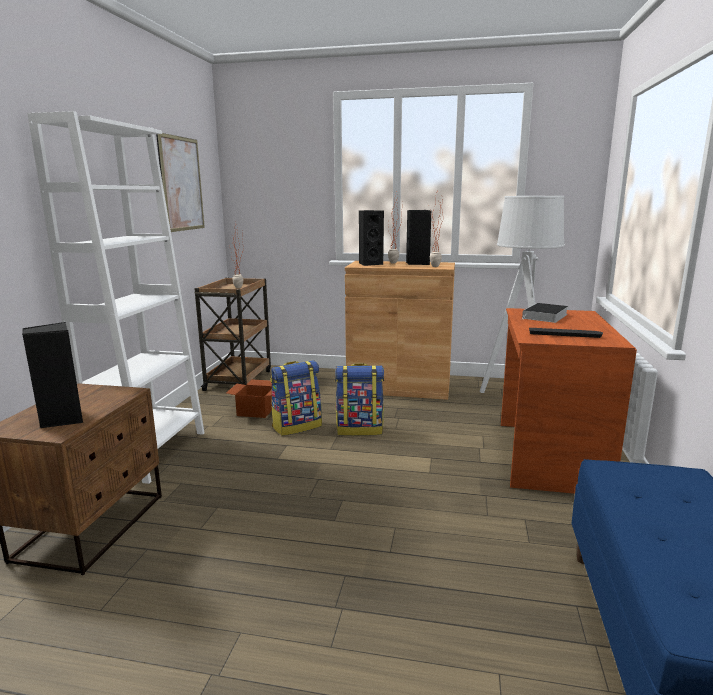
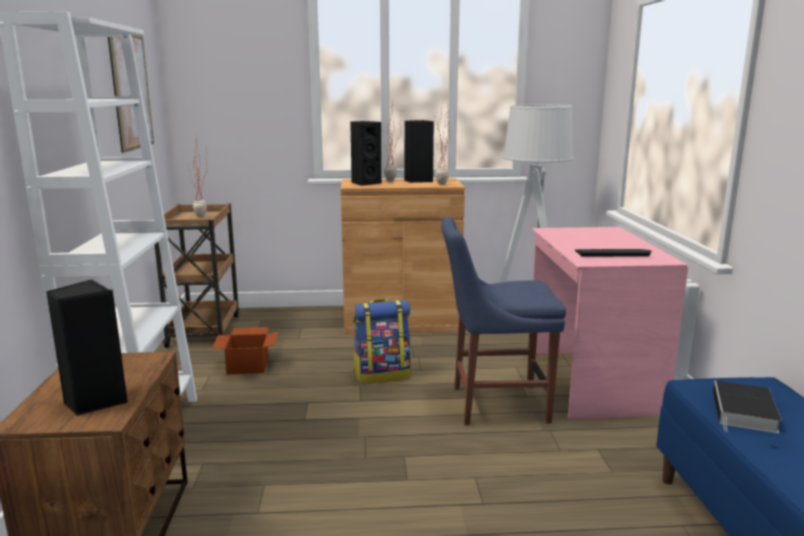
camera: 15 degrees left, 0 degrees up
(297, 426) = (307, 379): backpack -> none
(445, 465) = (494, 404): none -> blue chair
(545, 316) = (578, 235): book -> book (744, 412)
(548, 455) = (589, 381): brown desk -> pink desk

